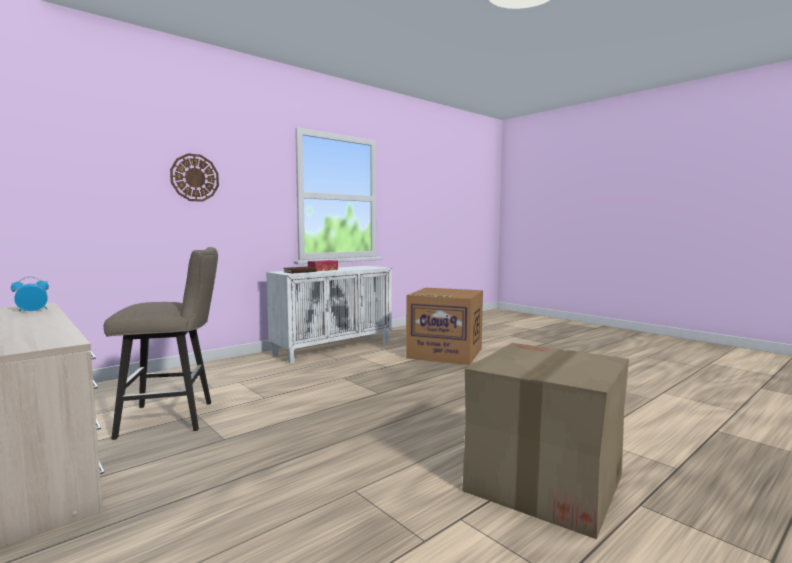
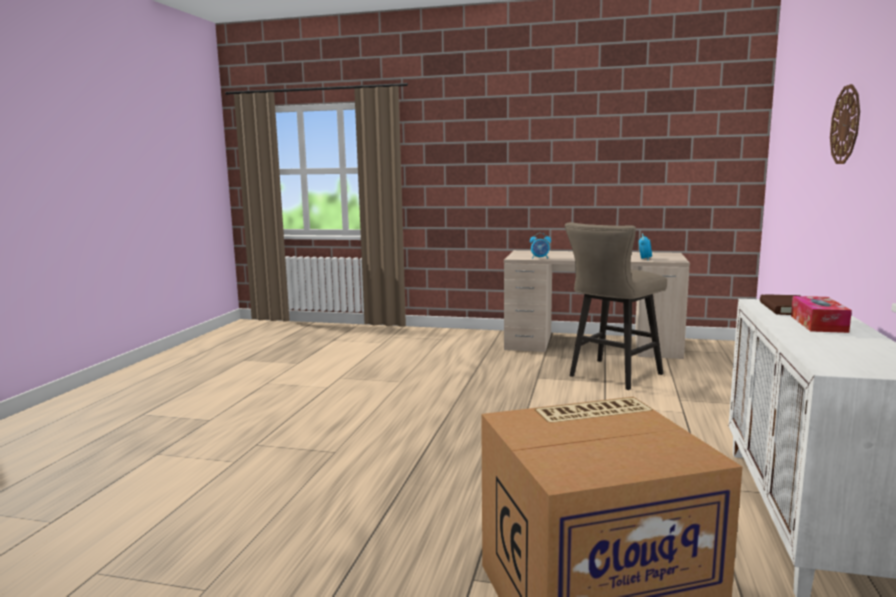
camera: 145 degrees right, 5 degrees up
(57, 334) = (540, 258): none -> alarm clock
(544, 483) = (280, 414): cardboard box -> none

